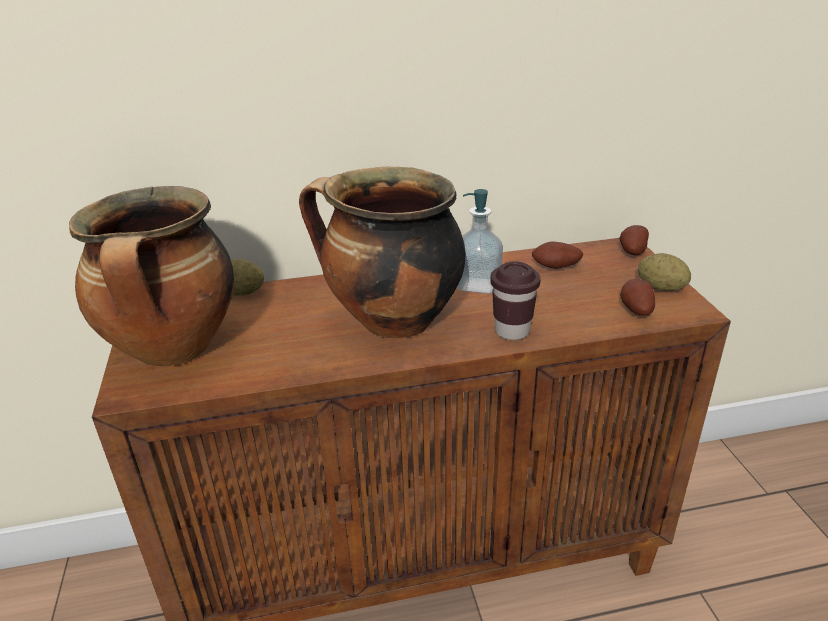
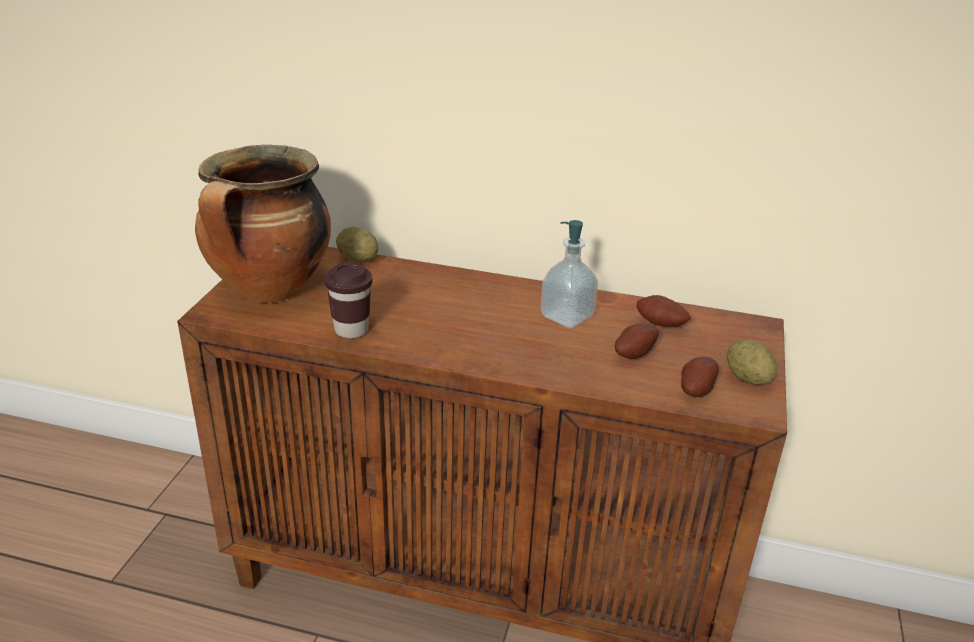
camera: 25 degrees right, 0 degrees up
(391, 322) = (456, 324): cooking pot -> none
(512, 331) = (554, 368): brown cup -> brown cup (351, 330)
(631, 251) = (759, 333): potato -> potato (633, 353)

